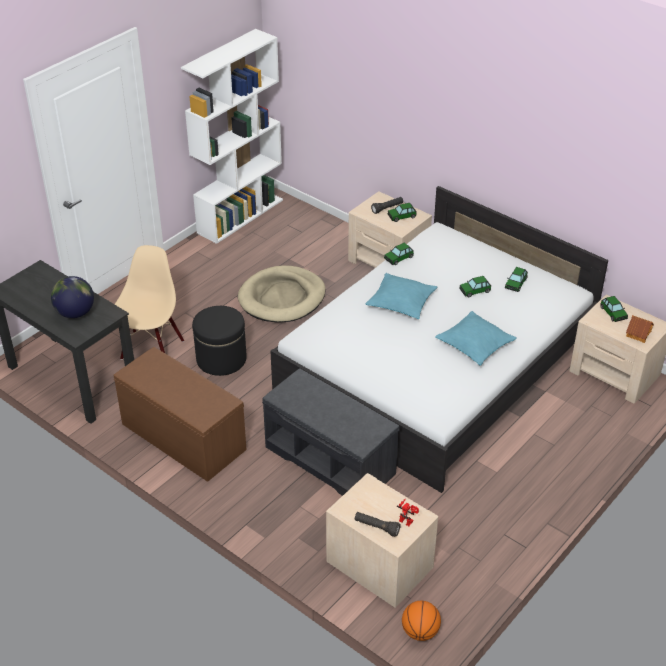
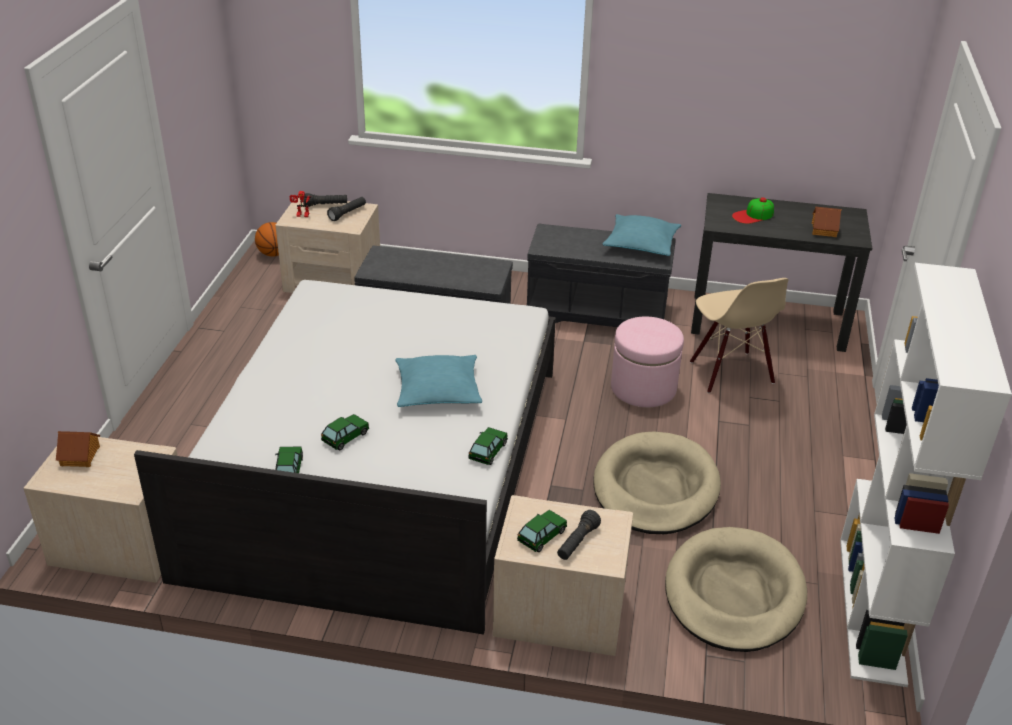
camera: 150 degrees right, 5 degrees down
(46, 283) = (824, 229): none -> toy house
(75, 313) = (753, 215): globe -> cap
(181, 437) = (598, 310): brown bench -> grey bench
(221, 359) = (643, 388): black ottoman -> pink ottoman
(297, 241) = (734, 594): none -> beige dog bed
(362, 506) = (347, 213): none -> black flashlight
(475, 344) = (310, 369): turquoise pillow -> turquoise pillow (641, 243)
(613, 313) = (122, 476): toy car -> none

